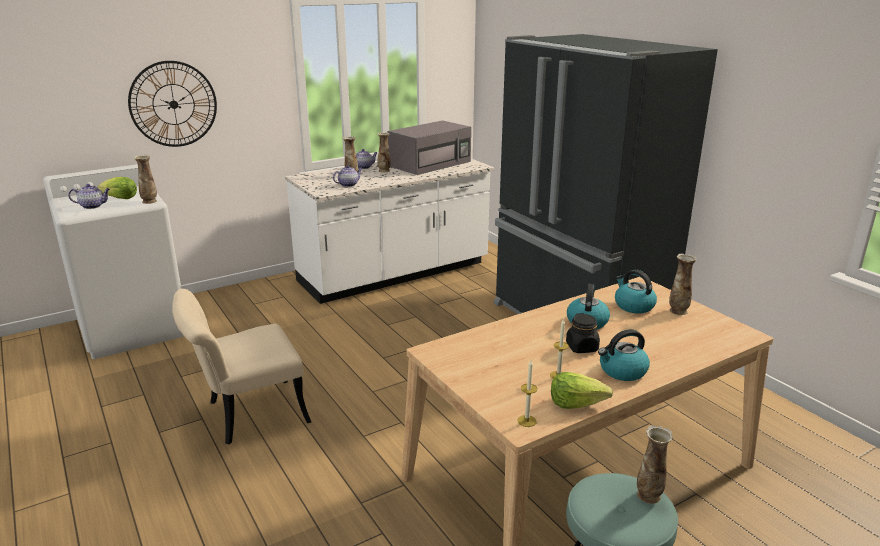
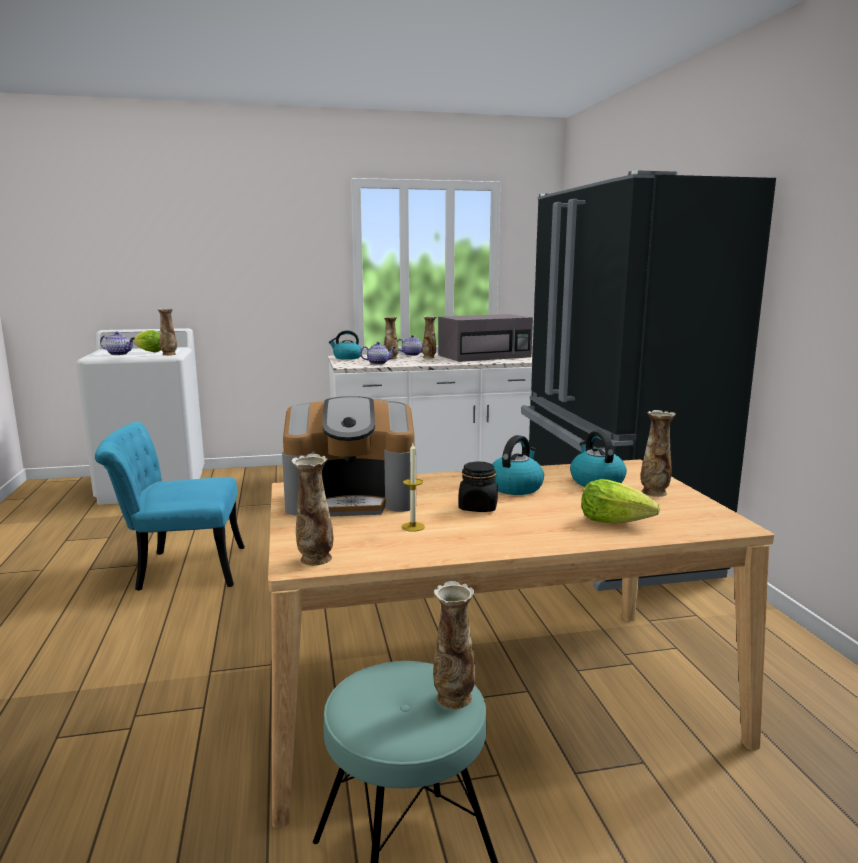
camera: 20 degrees right, 10 degrees down
(173, 104) = (227, 275): wall clock -> none
(247, 415) = (179, 569): beige chair -> turquoise chair
(486, 355) = (352, 498): none -> coffee machine
(527, 421) = (315, 559): candle -> vase
(576, 403) = (400, 554): lettuce -> lettuce (615, 521)
(622, 371) = (502, 534): kettle -> kettle (347, 358)

